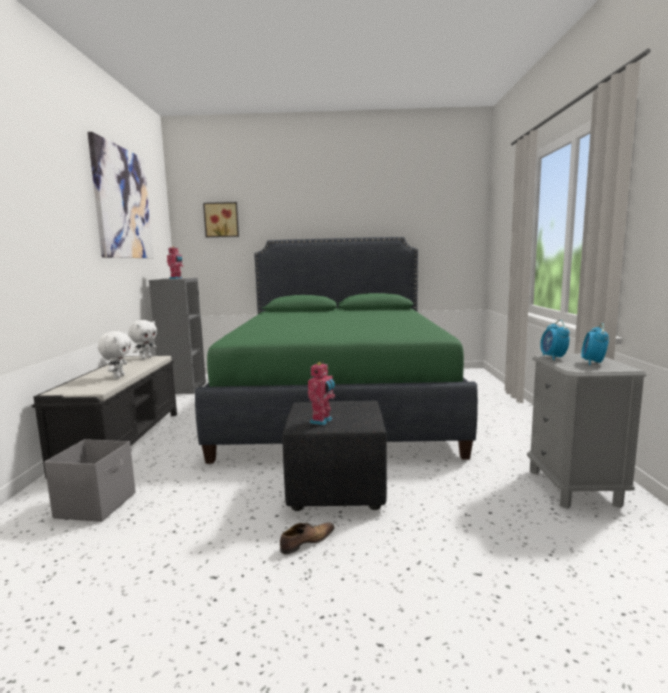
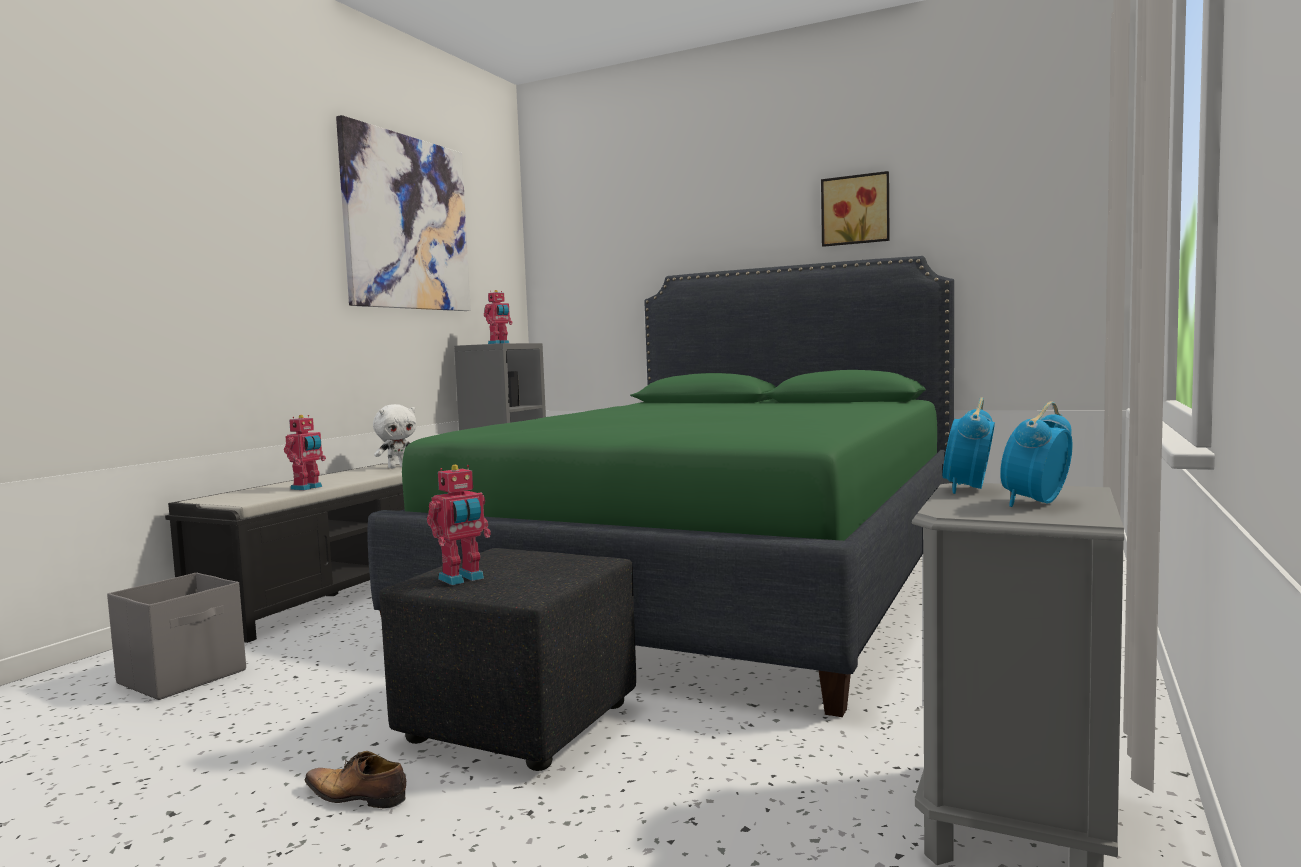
camera: 25 degrees right, 5 degrees down
(118, 377) = (307, 488): white plush toy -> toy robot
(221, 220) = (599, 245): picture -> picture (855, 210)
(306, 542) = (357, 796): shoe -> shoe turned 150 degrees counterclockwise

